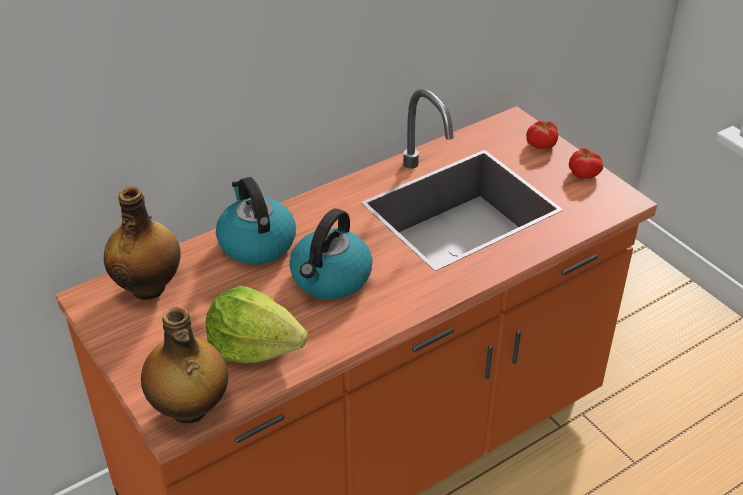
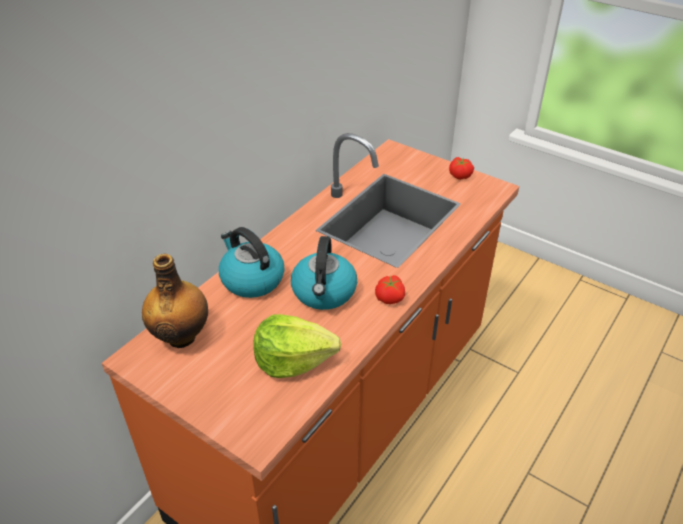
camera: 20 degrees left, 0 degrees up
(189, 409) = (268, 427): bottle -> none
(542, 144) = (421, 161): tomato -> tomato (390, 297)

